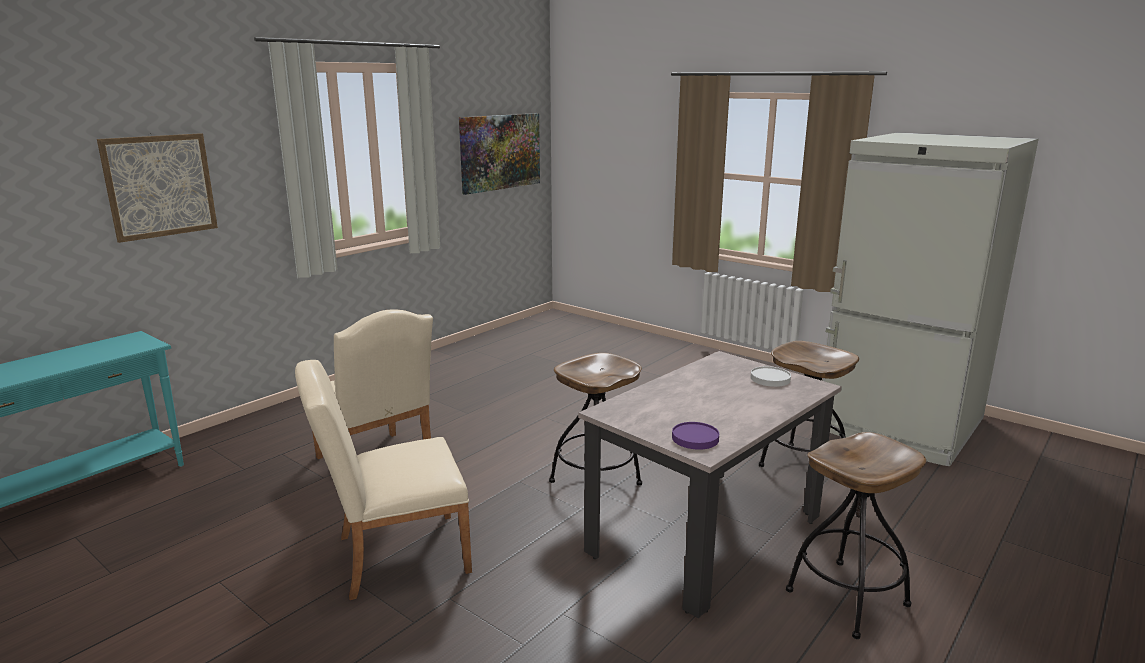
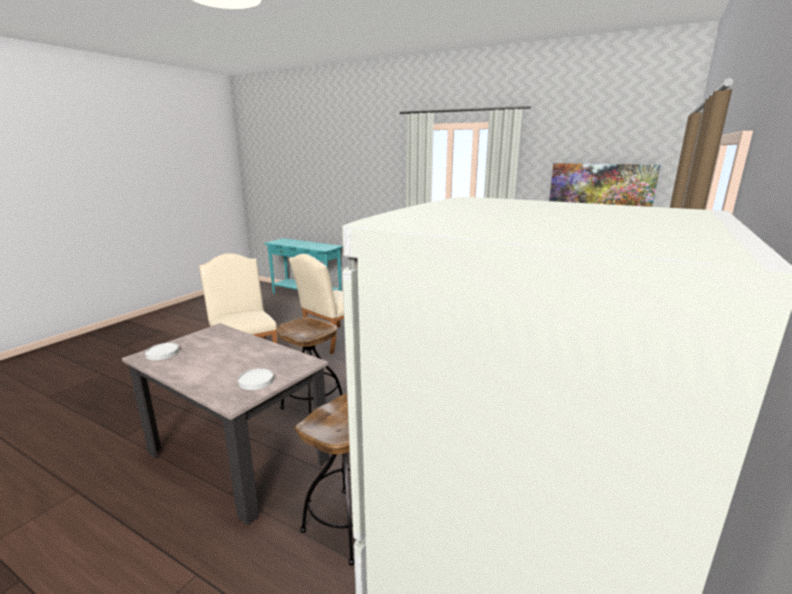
camera: 80 degrees right, 0 degrees up
(160, 185) = (360, 184): picture -> none
(695, 438) = (162, 353): purple plate -> white plate
(846, 597) = (132, 531): brown stool -> none

